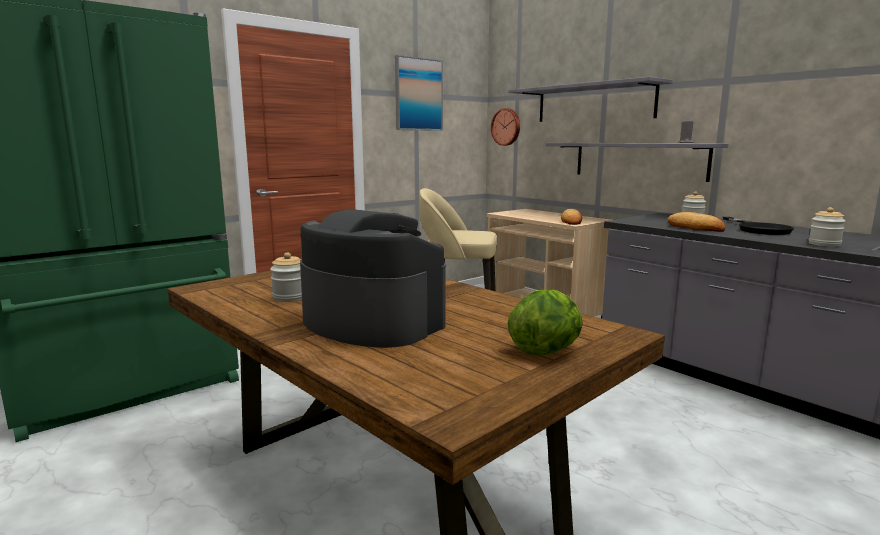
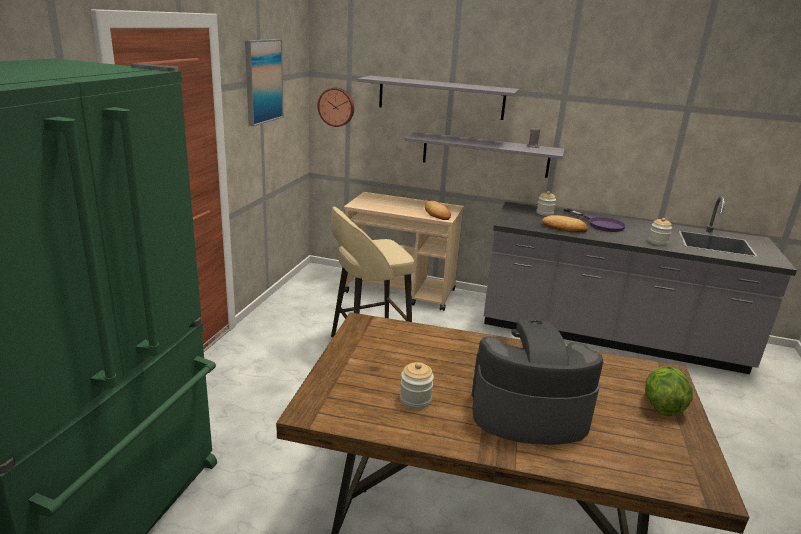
camera: 35 degrees left, 10 degrees up
(759, 229) = (600, 224): black frying pan -> purple frying pan

